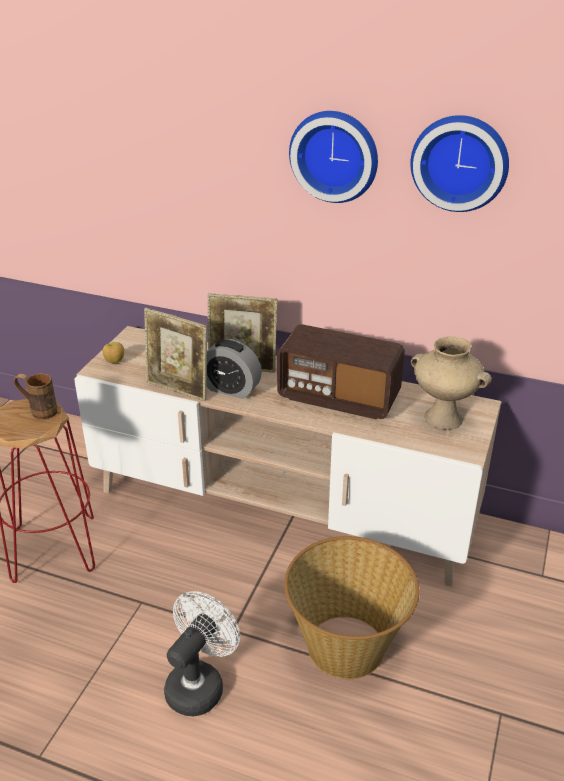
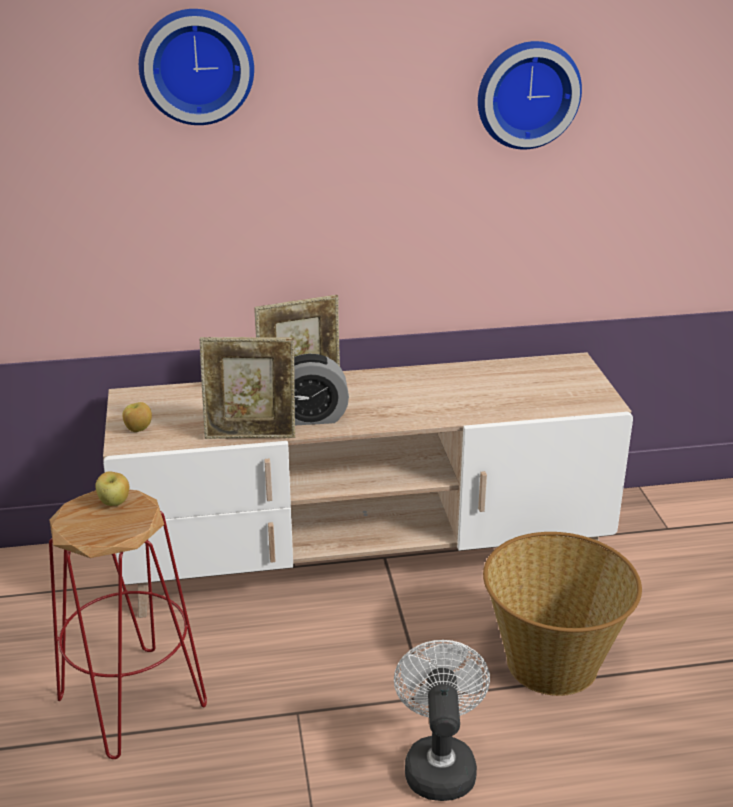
camera: 30 degrees left, 5 degrees down
(38, 411) = (114, 503): brown mug -> apple
(335, 155) = (386, 109): wall clock -> wall clock (196, 65)
(338, 397) = (434, 393): radio -> none
(442, 418) = (552, 382): beige vase -> none

